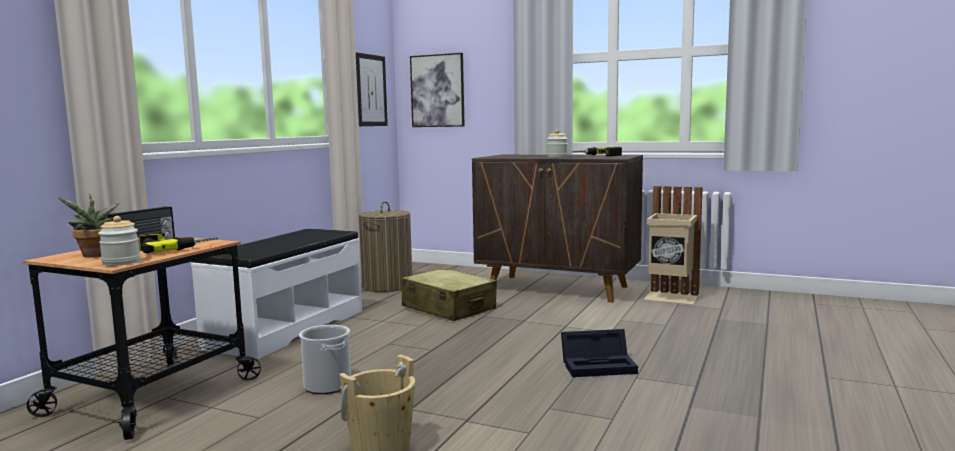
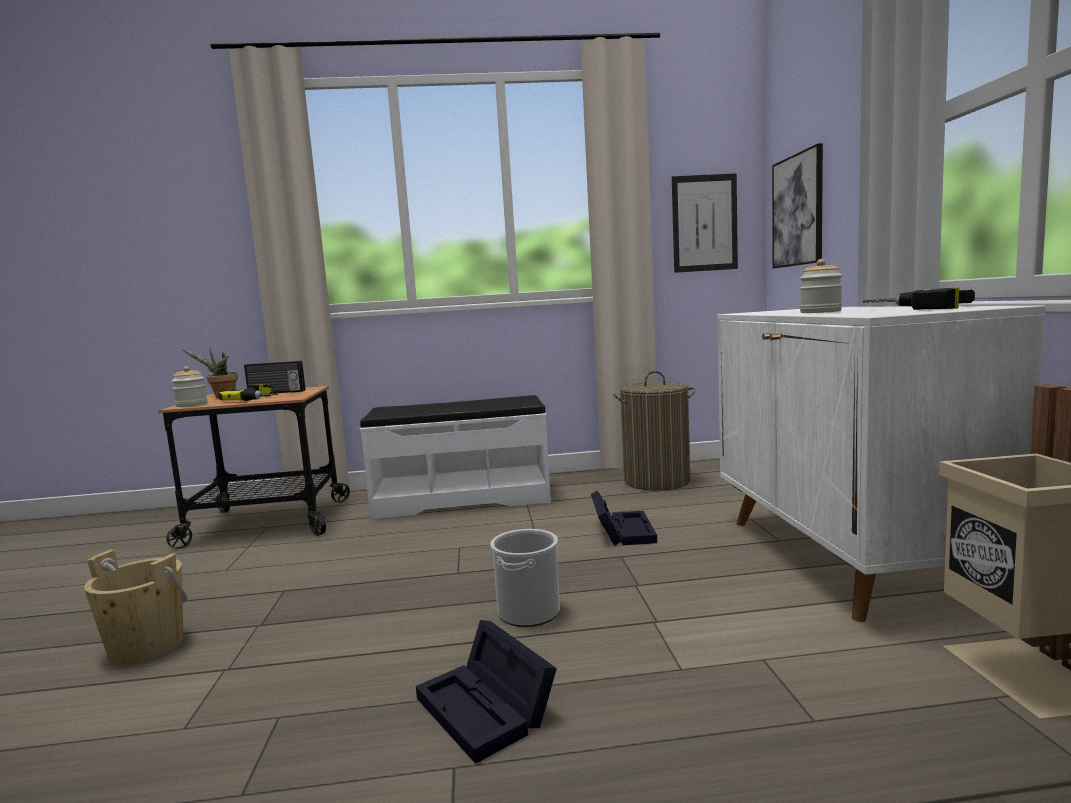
camera: 60 degrees right, 0 degrees up
(327, 385) = (314, 566): bucket -> bucket (529, 612)
(449, 308) = (622, 531): beige suitcase -> black storage box
(558, 288) = (842, 558): brown cabinet -> white cabinet

